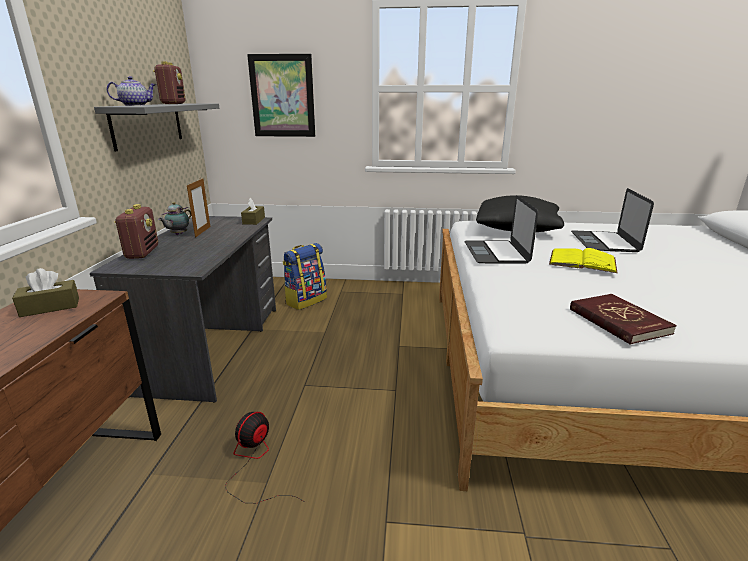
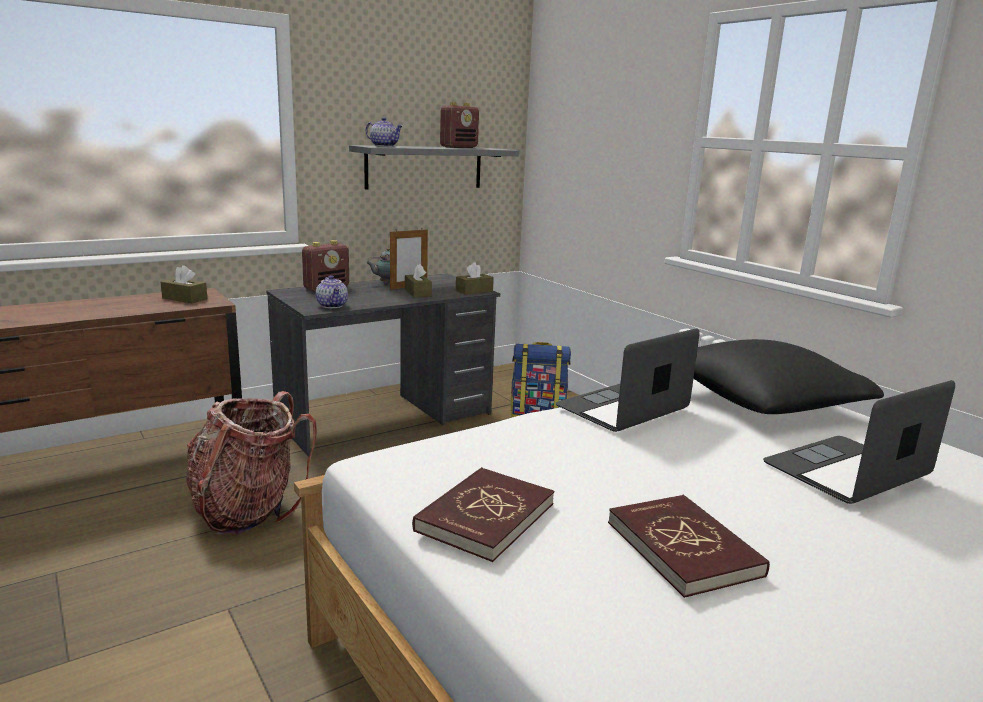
camera: 50 degrees right, 5 degrees down
(197, 262) = (333, 306): none -> teapot
(223, 233) = (417, 293): none -> brown tissue box
(255, 463) = (248, 510): fan -> backpack
(282, 96) = (598, 146): picture -> none
(582, 261) = (698, 465): yellow book -> none
(668, 291) = (683, 548): none -> red book

